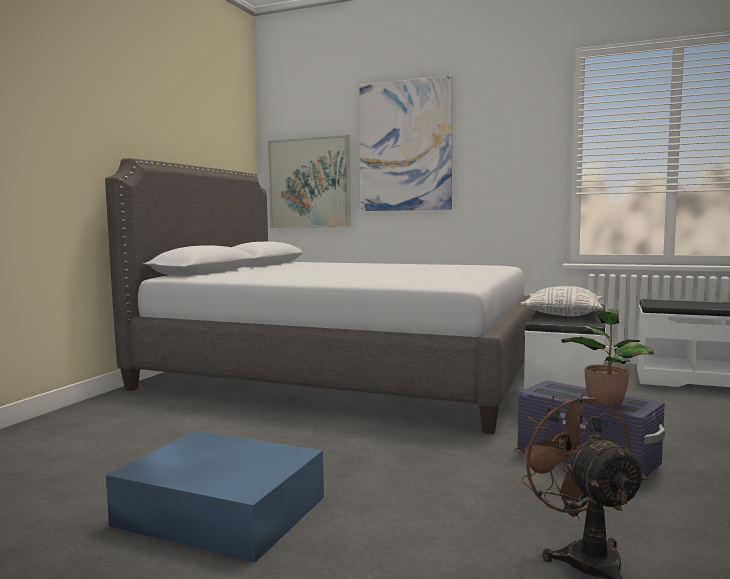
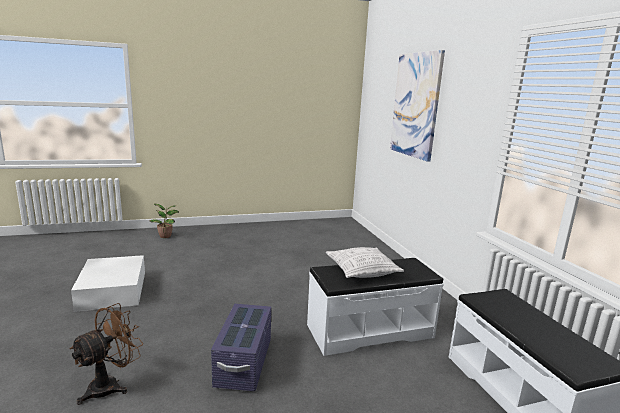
camera: 50 degrees right, 10 degrees up
(219, 510) = (113, 290): blue storage box -> white storage box
(309, 183) = (375, 123): picture -> none
(342, 374) = (311, 256): grey bed -> none
(605, 402) = (235, 332): potted plant -> potted plant (166, 236)

